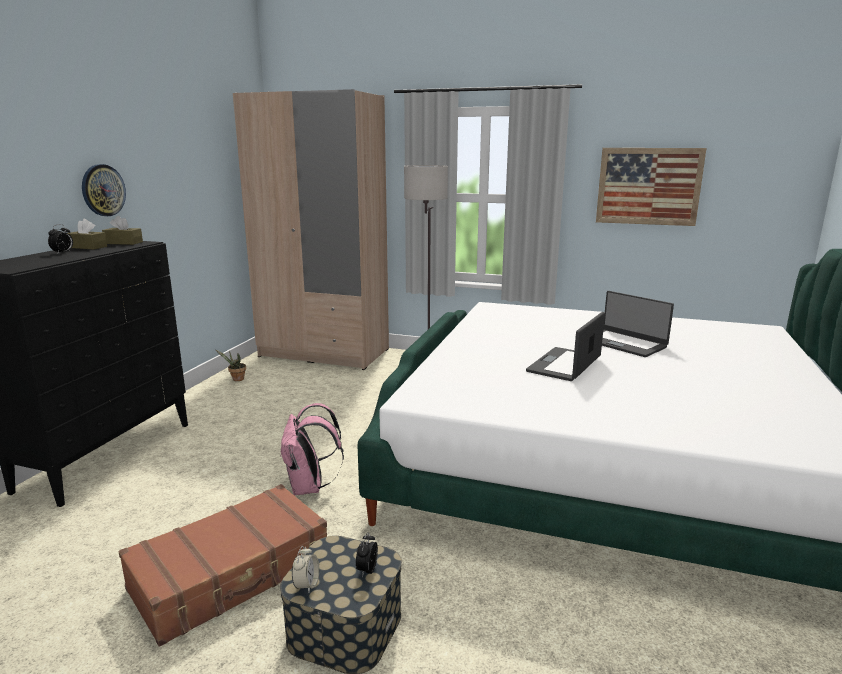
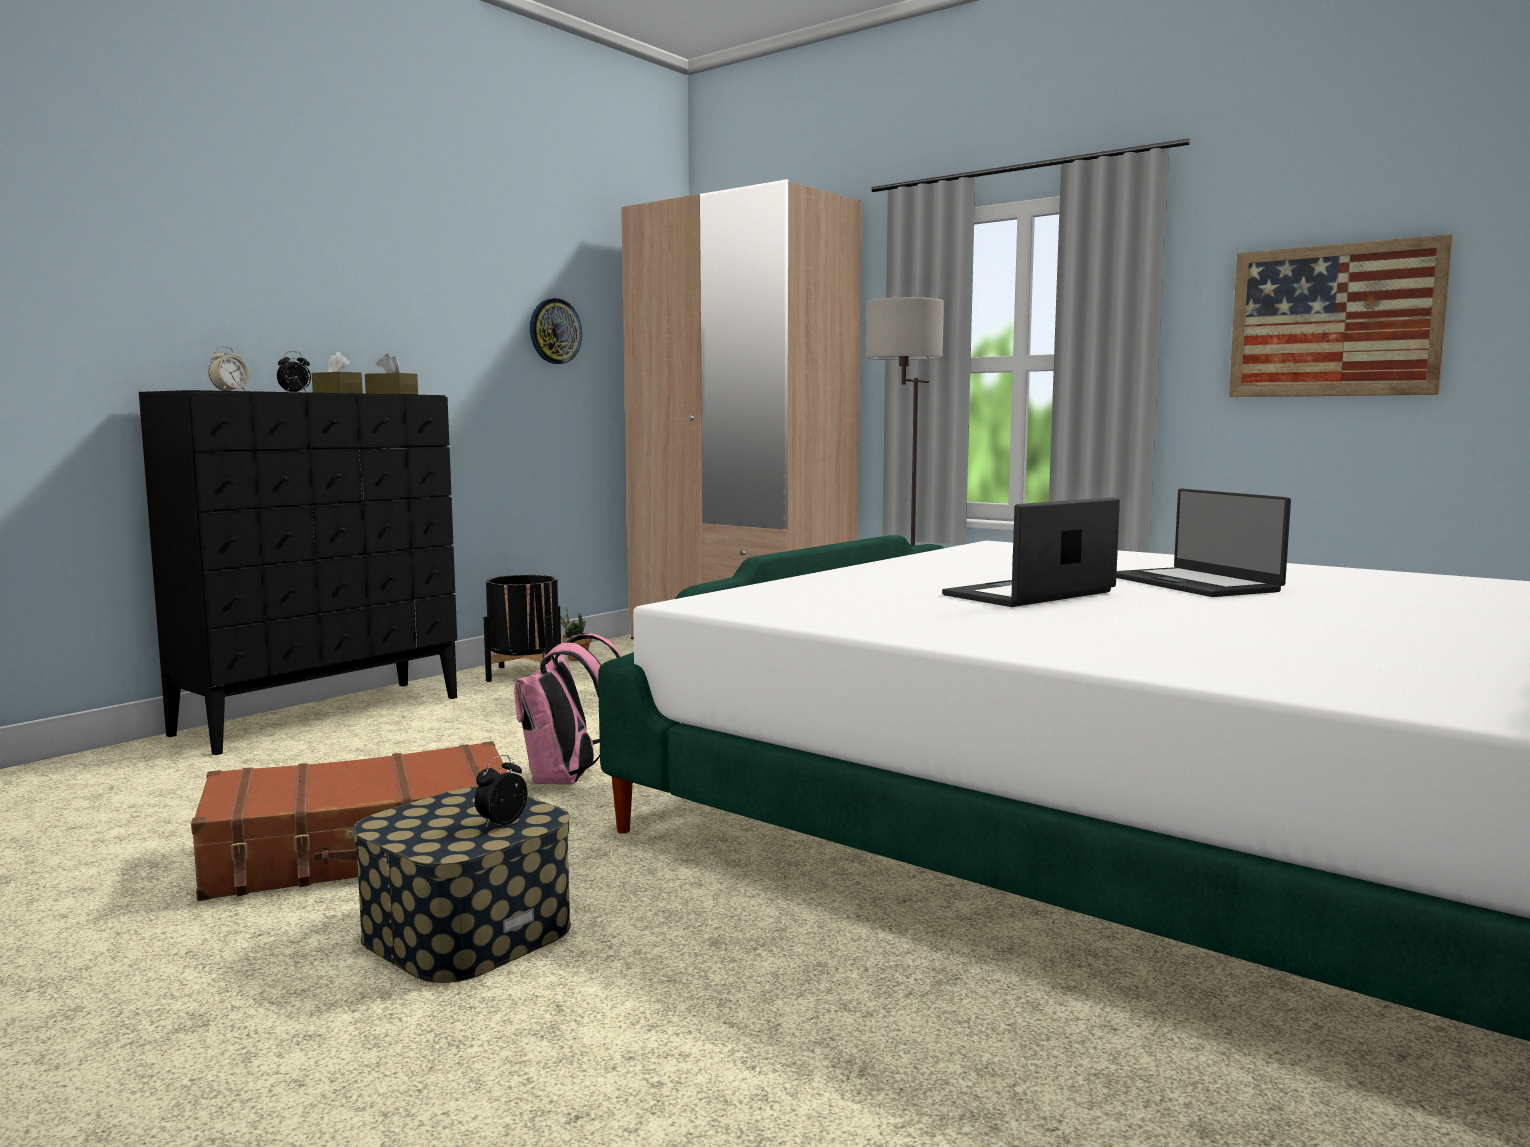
camera: 20 degrees right, 10 degrees down
(103, 190) = (384, 324): wall clock -> wall clock (554, 331)
(215, 397) = (524, 674): none -> black planter
(306, 585) = (397, 824): alarm clock -> alarm clock (230, 391)

